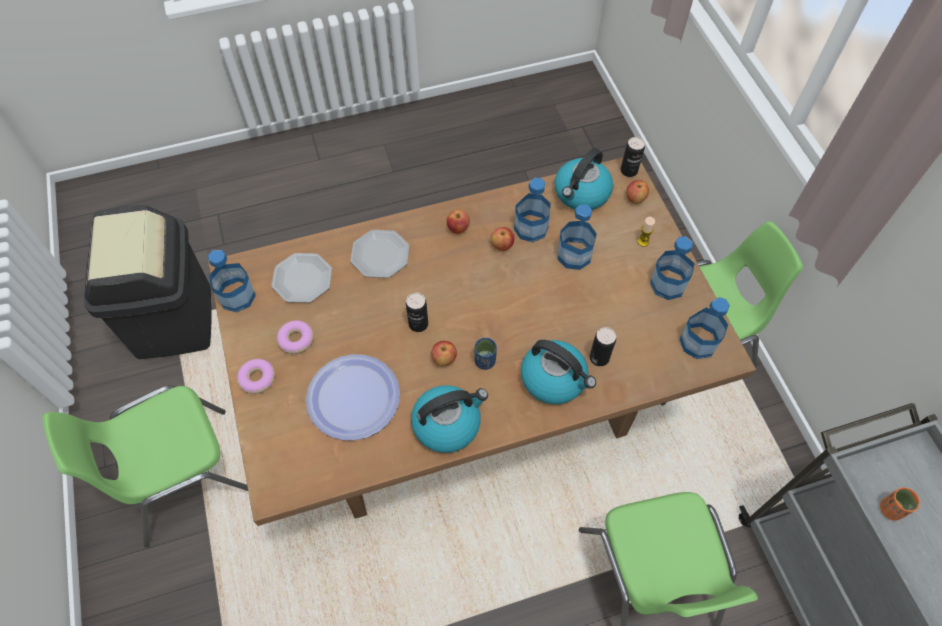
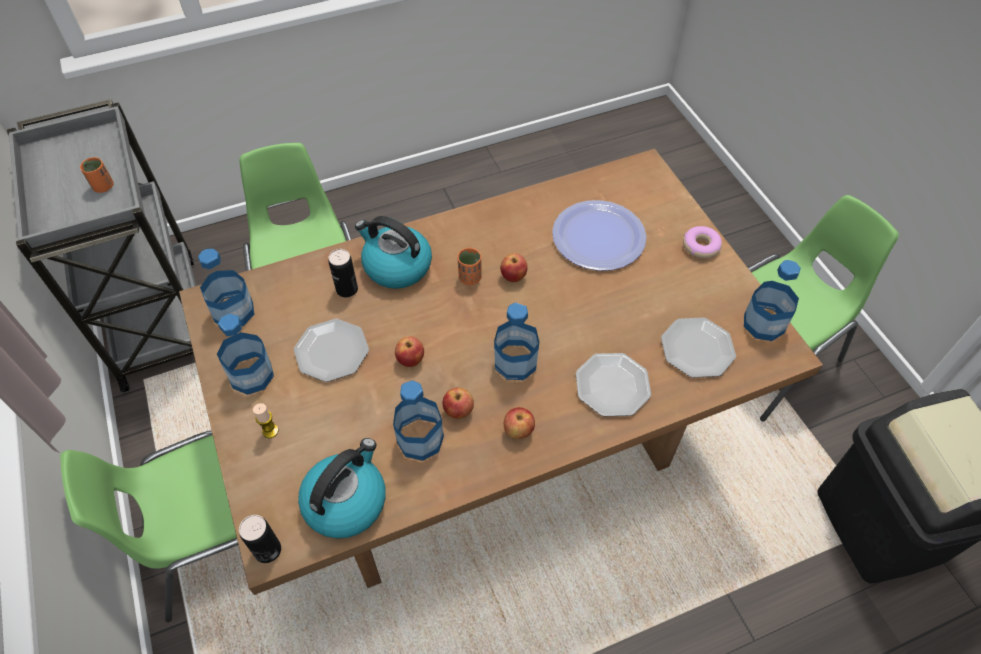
camera: 175 degrees right, 5 degrees down
(296, 340) = (677, 284): donut -> none
(418, 324) = (548, 309): can -> none
(447, 423) = (502, 222): kettle -> none
(485, 361) = (470, 277): blue cup -> orange cup
(574, 255) = (364, 404): bottle -> bottle (515, 362)
(605, 299) = (332, 352): none -> plate
(635, 199) = (268, 498): apple -> apple (411, 360)

